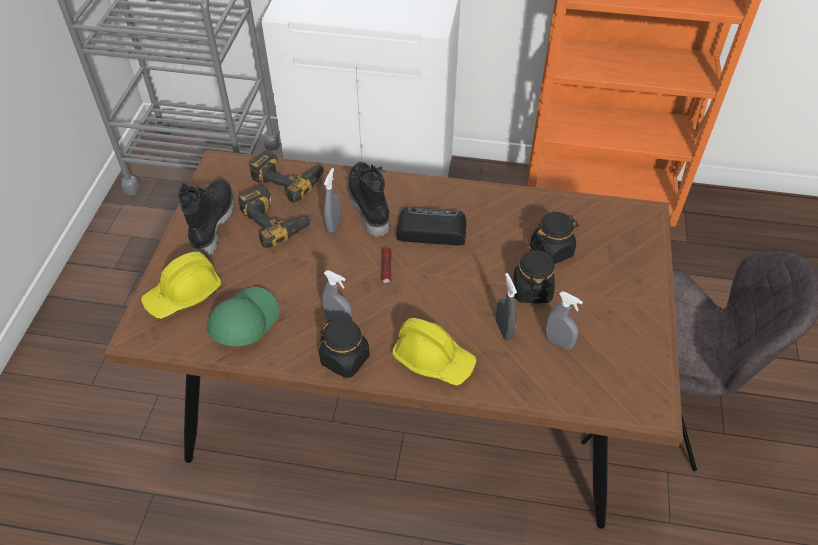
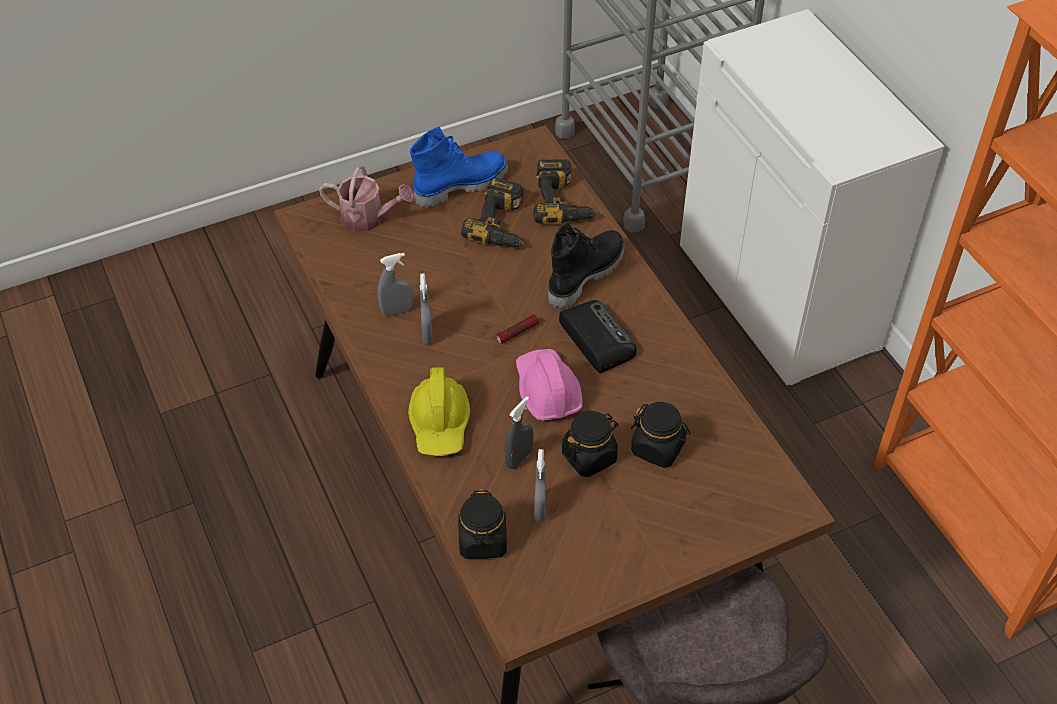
camera: 55 degrees right, 0 degrees up
(184, 295) = (368, 218): yellow hard hat -> watering can
(211, 223) = (460, 185): black boot -> blue boot
(243, 321) = (373, 272): green cap -> none
(333, 225) = (536, 265): grey spray bottle -> grey spray bottle (397, 311)
(345, 359) = (389, 362): black jar -> black jar (483, 541)
(454, 281) = (547, 391): none -> pink hard hat

